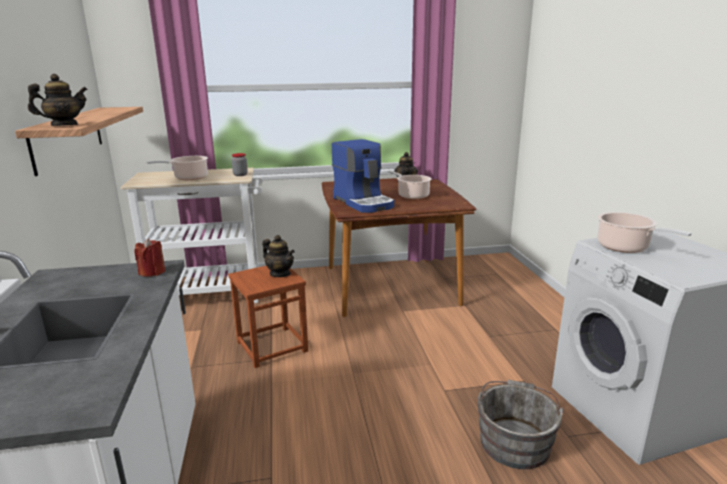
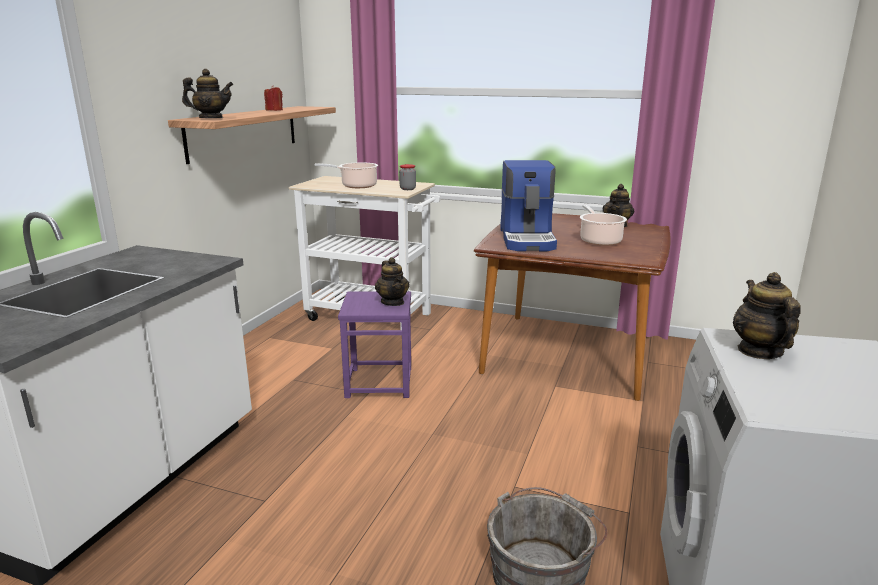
camera: 30 degrees right, 0 degrees up
(152, 272) = (203, 263): red candle -> red candle (274, 110)
(272, 346) = (379, 382): brown stool -> purple stool
(625, 247) = (759, 351): cooking pot -> teapot

